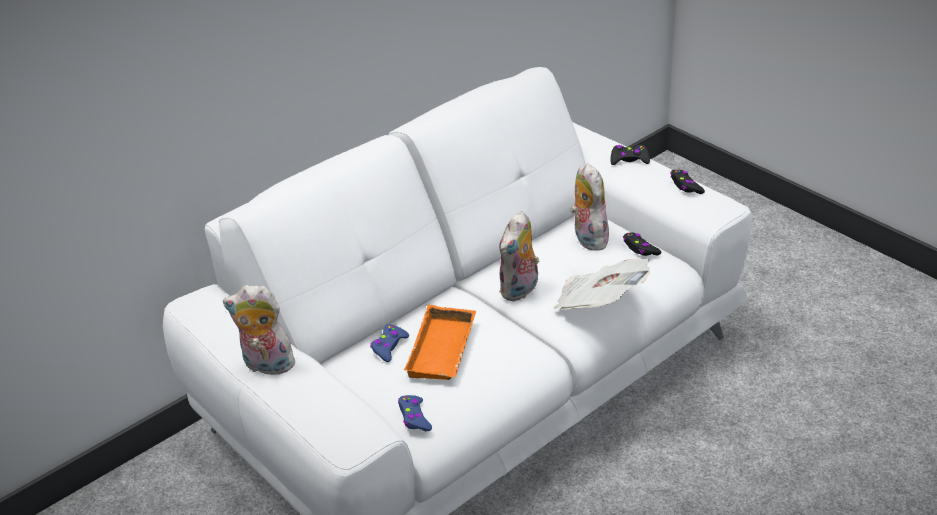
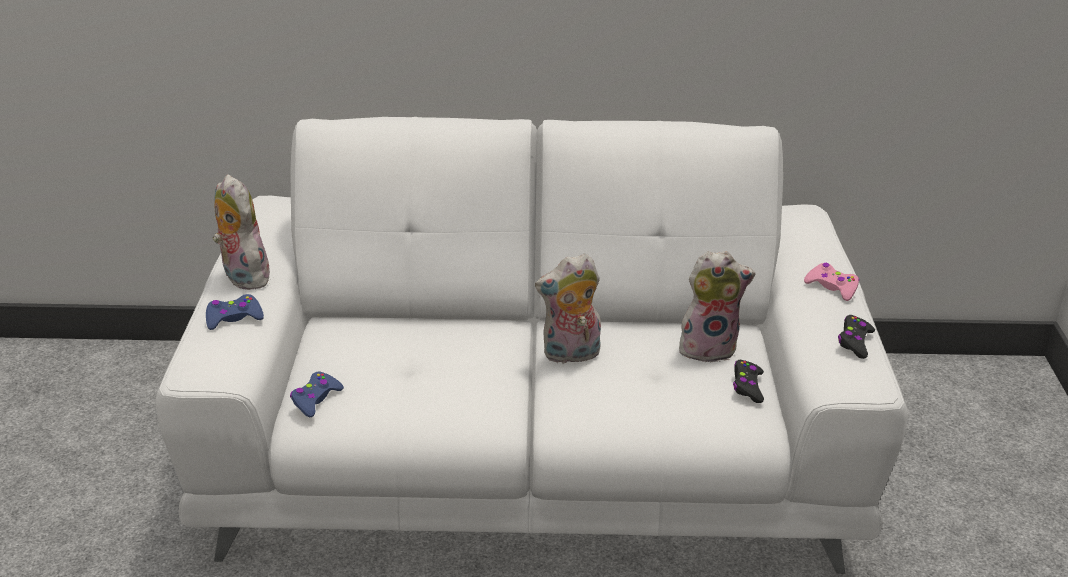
camera: 40 degrees right, 5 degrees down
(389, 347) = (386, 332): blue game controller -> blue game controller (233, 318)
(444, 351) = (423, 363): orange tray -> none
(587, 238) = (709, 347): plush toy -> plush toy turned 60 degrees clockwise
(600, 304) = (624, 410): newspaper -> none
(629, 159) = (832, 287): black game controller -> pink game controller

